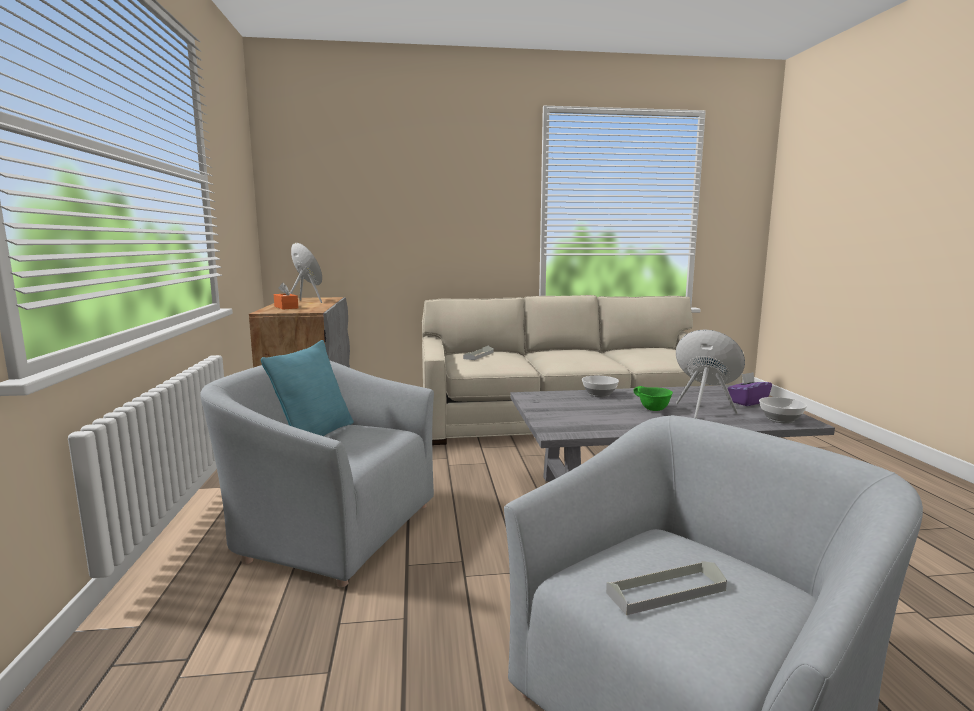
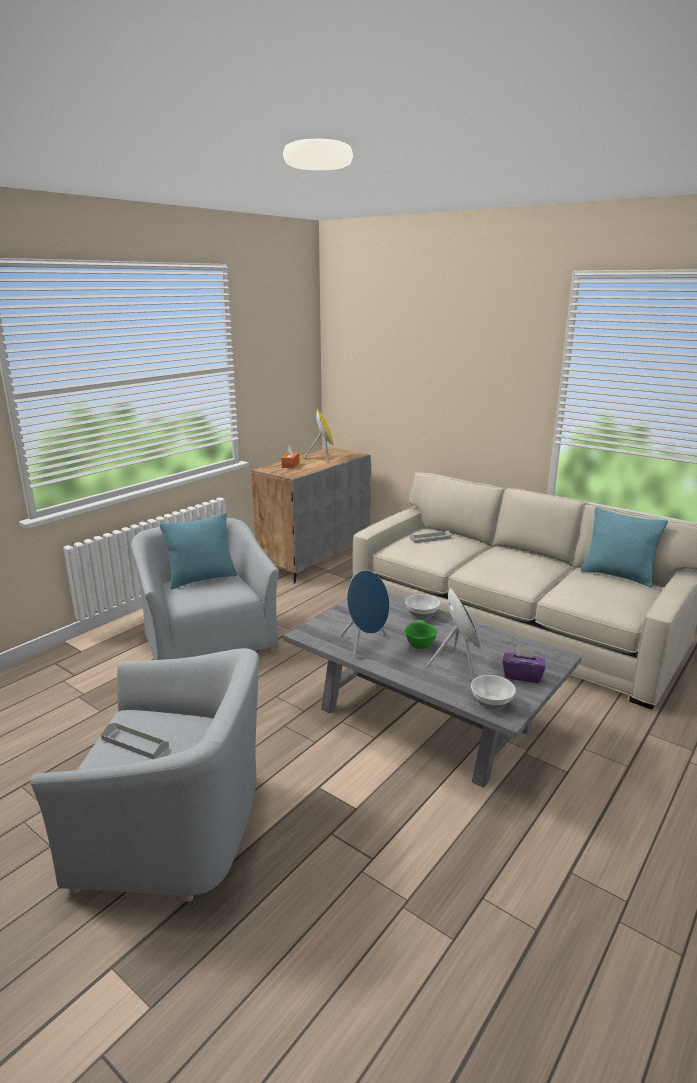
camera: 45 degrees right, 10 degrees up
(621, 422) = (365, 645): none -> blue speaker
(643, 347) = (617, 576): none -> turquoise pillow

